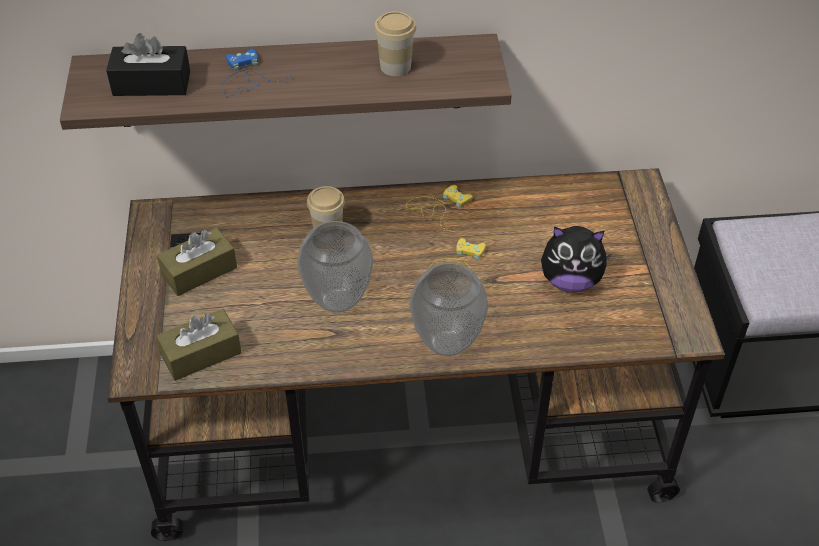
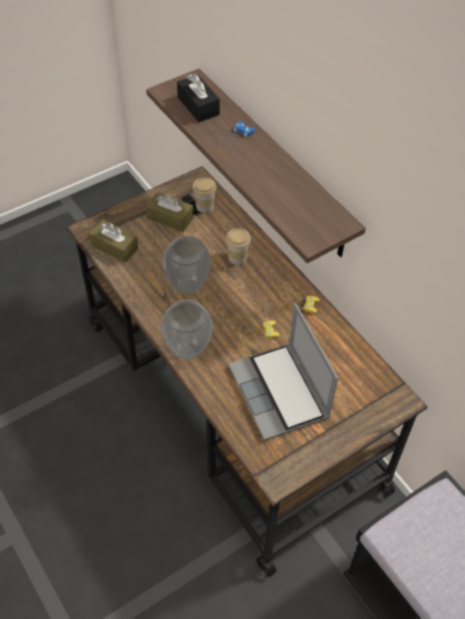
camera: 60 degrees right, 5 degrees up
(395, 66) = (291, 194): cup -> cup (204, 206)
(570, 281) = (280, 393): plush toy -> laptop

